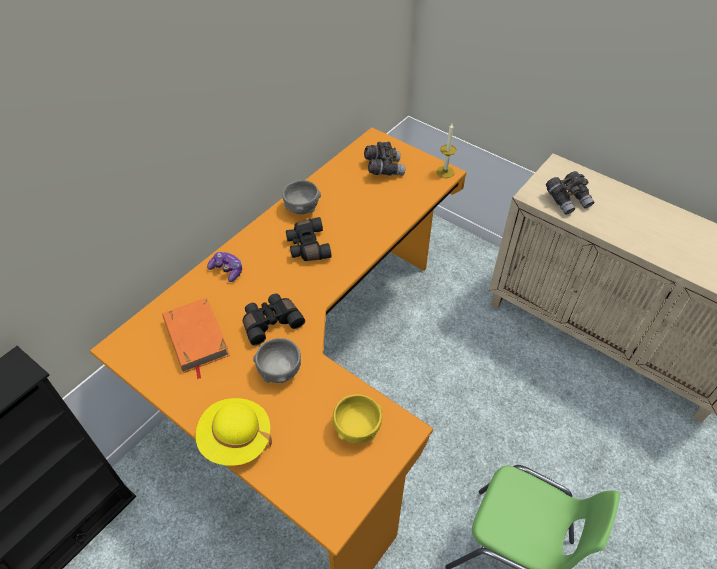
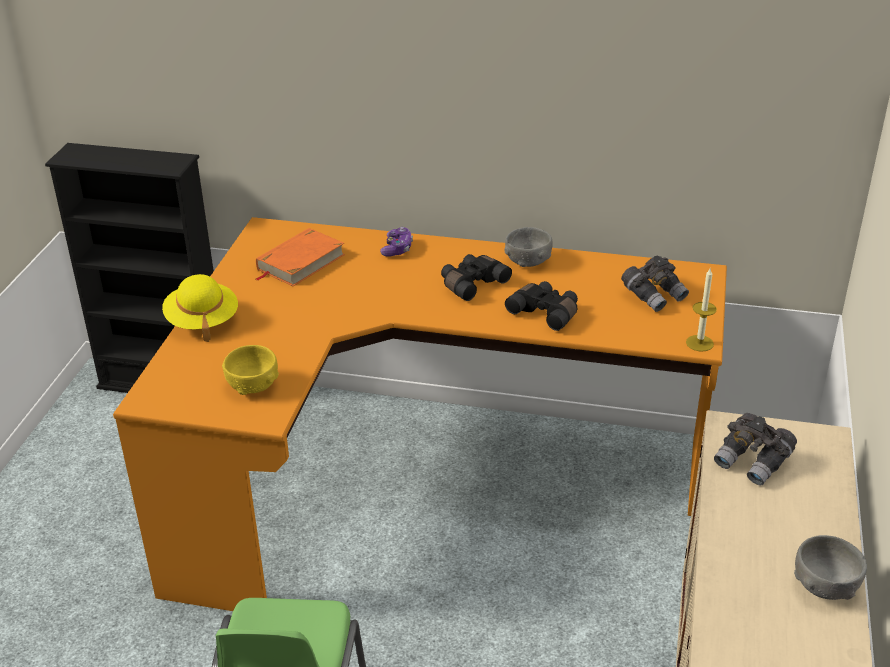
camera: 65 degrees right, 15 degrees down
(271, 322) = (349, 295): black binoculars -> black binoculars (546, 312)
(280, 370) = (293, 319): grey bowl -> grey bowl (825, 586)

